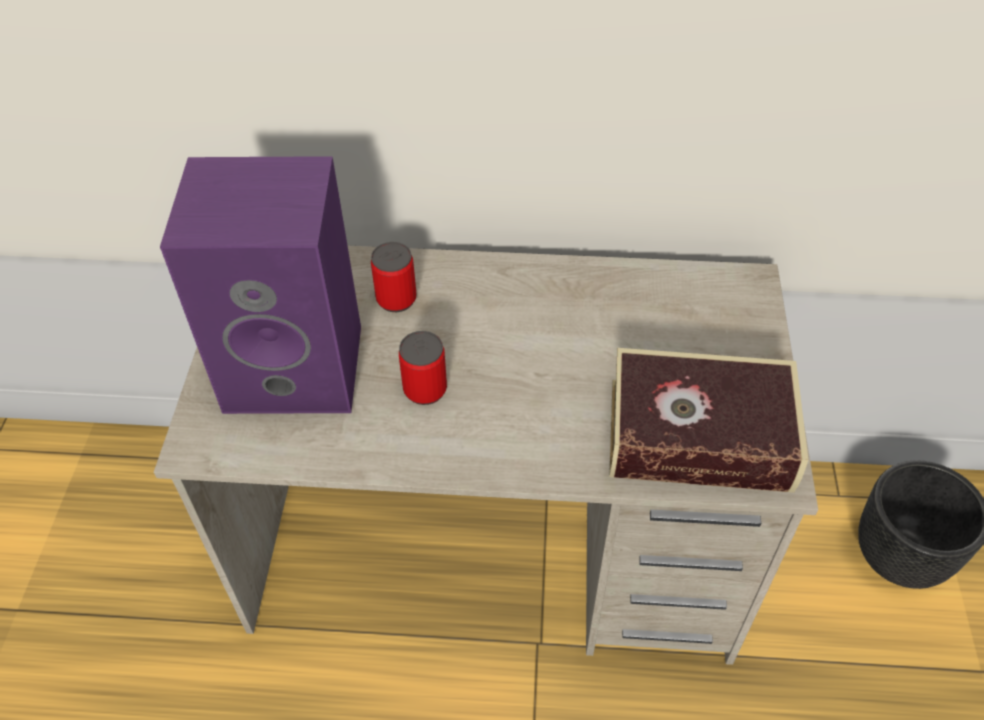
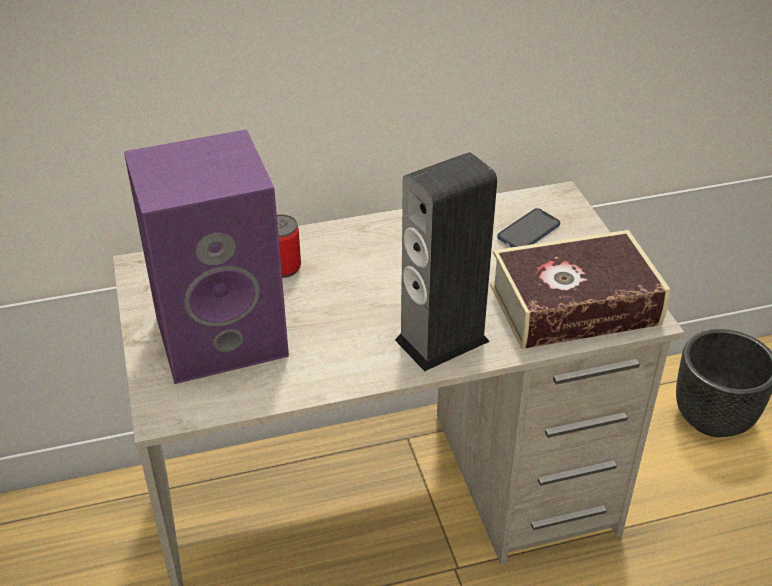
camera: 20 degrees left, 10 degrees down
(425, 389) = (342, 325): can -> none
(524, 440) = (442, 340): none -> speaker
(691, 321) = (528, 232): none -> phone

